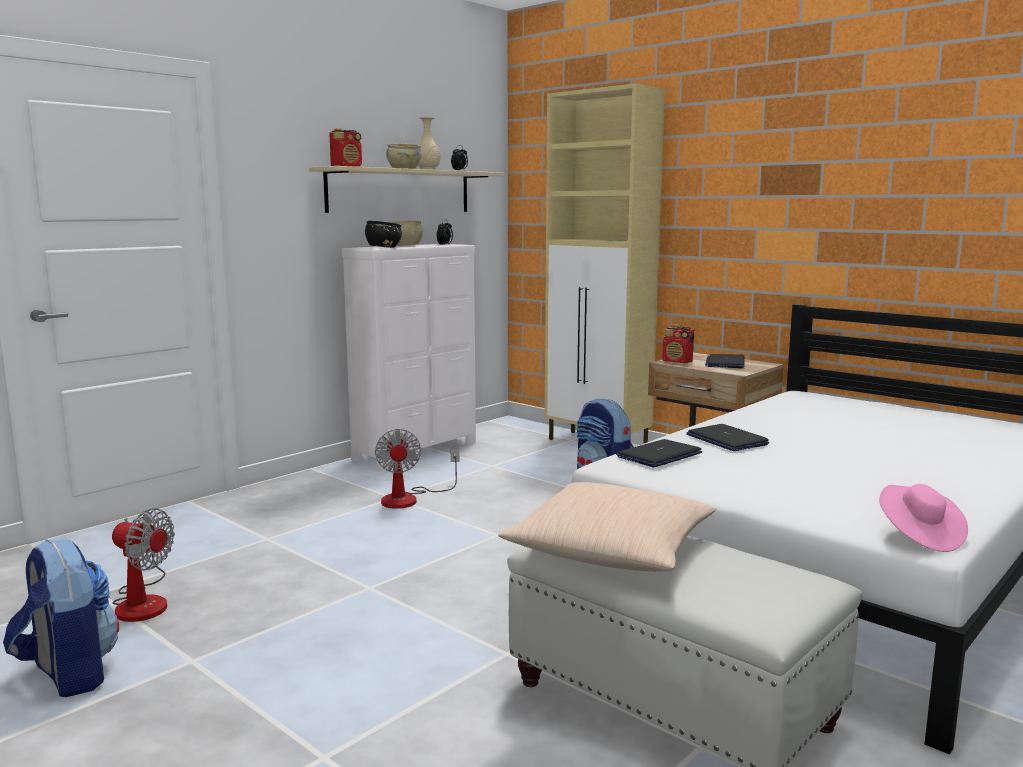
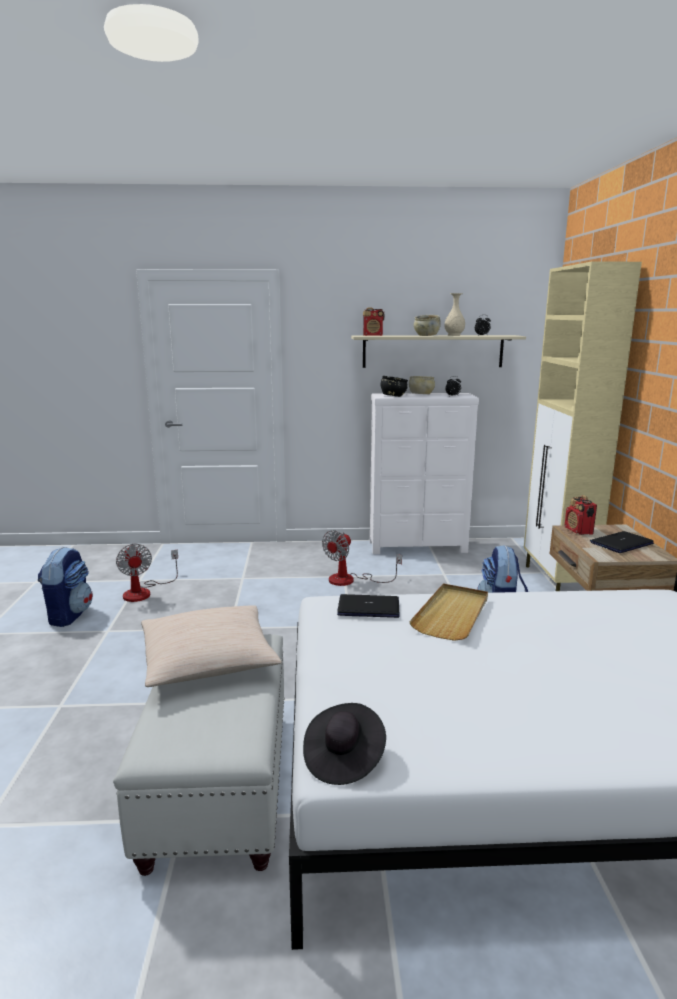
camera: 45 degrees right, 5 degrees up
(726, 440) = (452, 614): laptop -> beige tray
(919, 536) = (343, 758): pink hat -> black hat

